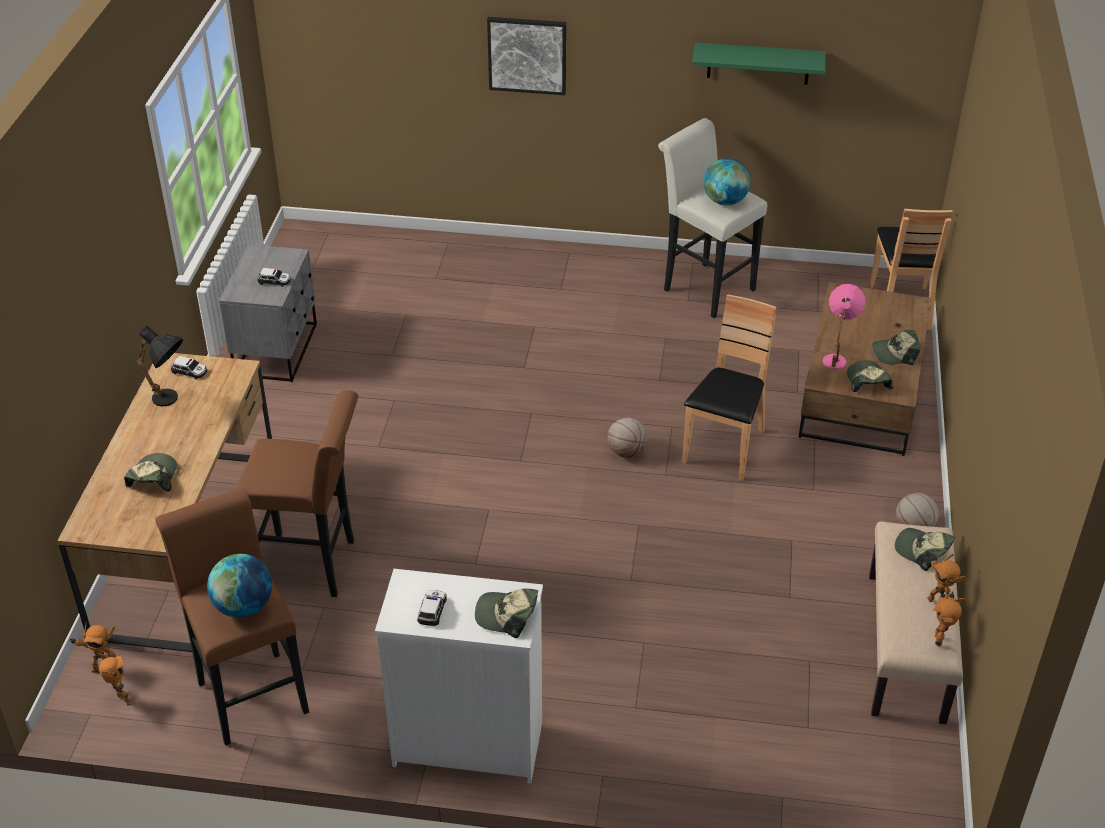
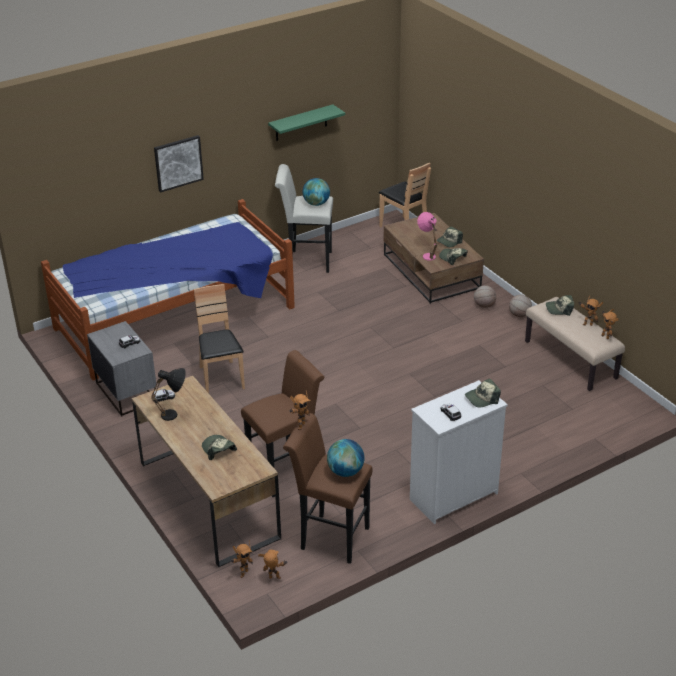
camera: 40 degrees left, 5 degrees down
(207, 501) = (299, 426): none -> toy robot
(447, 283) = (175, 318): none -> bed
(626, 452) = (365, 347): basketball -> basketball (484, 305)
(725, 447) = (404, 323): brown chair -> brown chair (221, 378)

